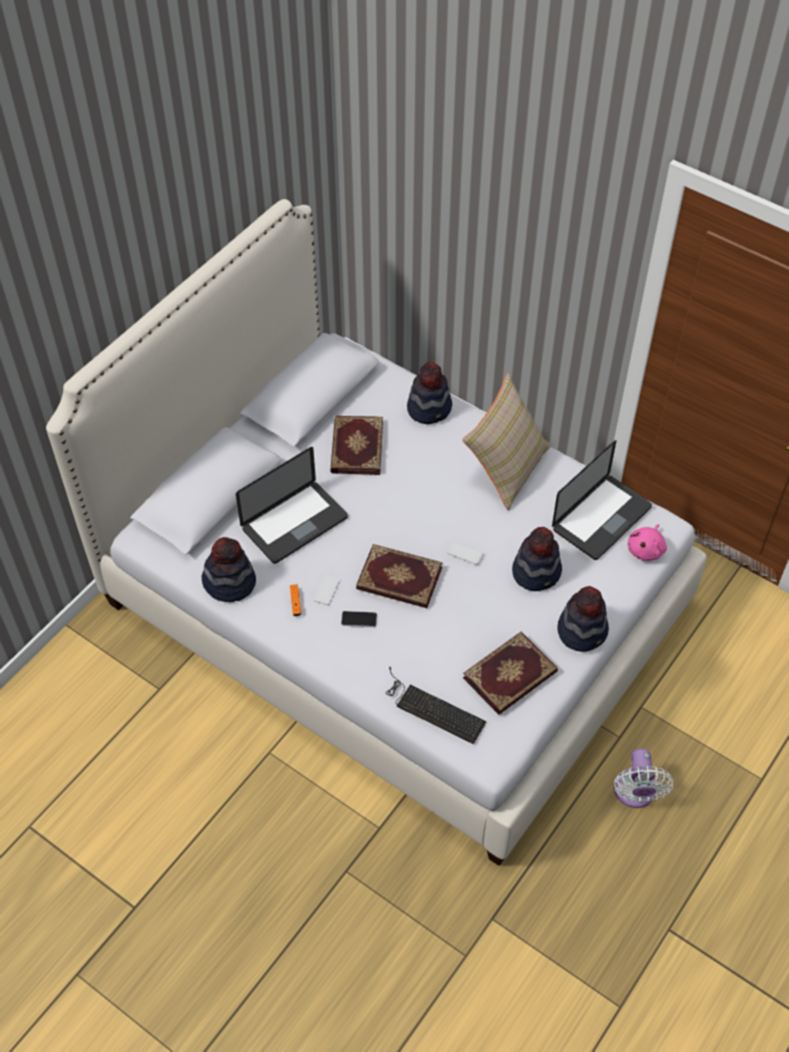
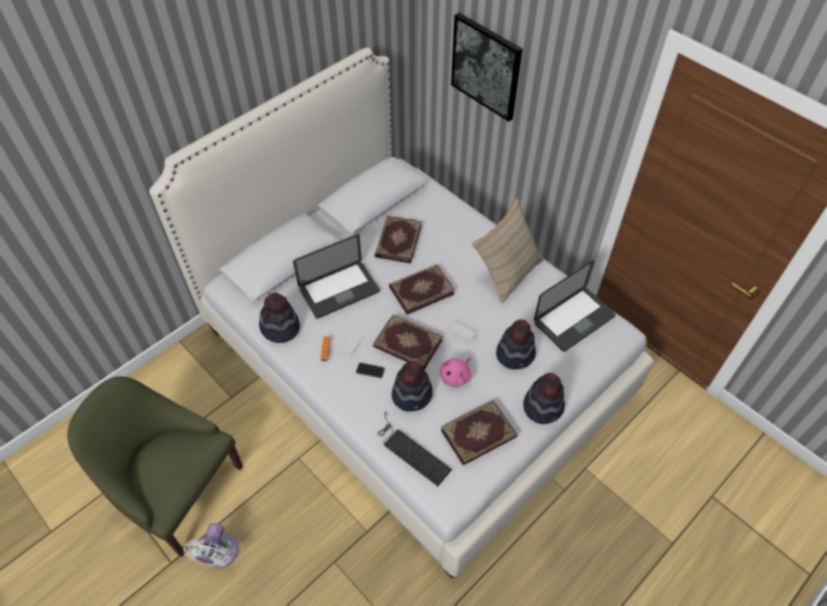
camera: 10 degrees right, 0 degrees up
(120, 819) = (178, 491): none -> green armchair
(401, 507) = (421, 290): none -> book
(430, 408) = (458, 219): hat -> hat (412, 394)
(441, 204) = (486, 66): none -> picture
(634, 793) = (569, 537): white fan -> white fan (219, 555)
(646, 549) = (605, 349): pink plush toy -> pink plush toy (456, 376)

